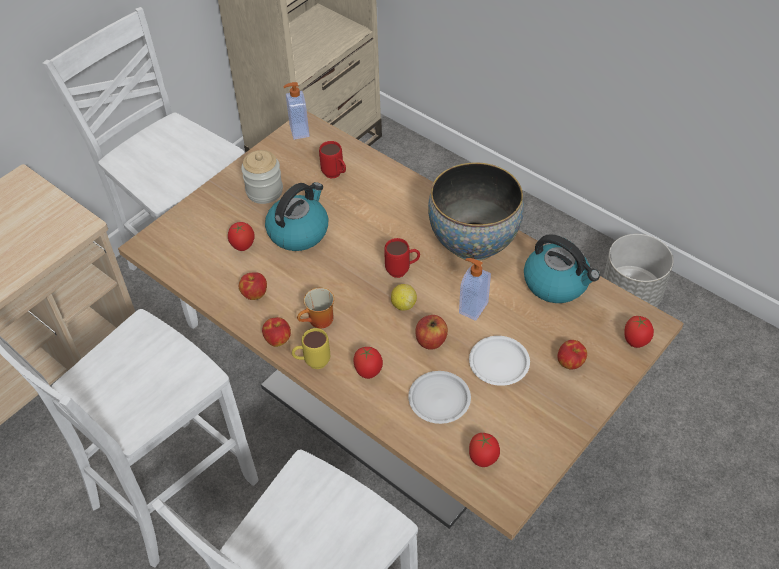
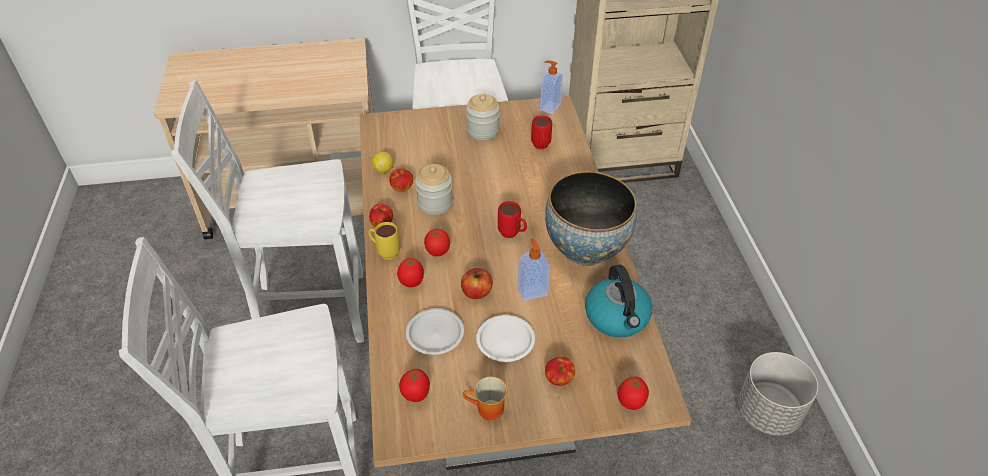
camera: 40 degrees right, 5 degrees down
(243, 246) = (429, 156): tomato -> tomato (437, 252)
(299, 231) = (475, 168): kettle -> none
(302, 288) = (435, 203): none -> jar
(319, 322) = (420, 231): mug -> mug (487, 411)
(403, 305) = (486, 256): lemon -> lemon (384, 169)

